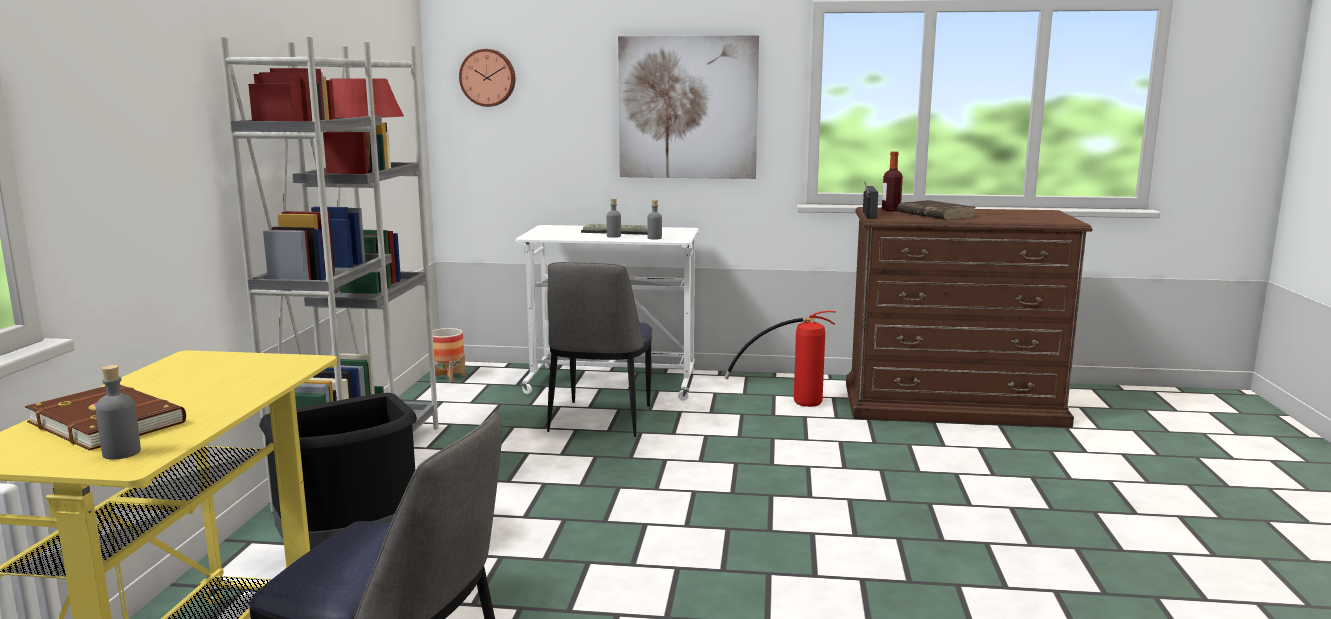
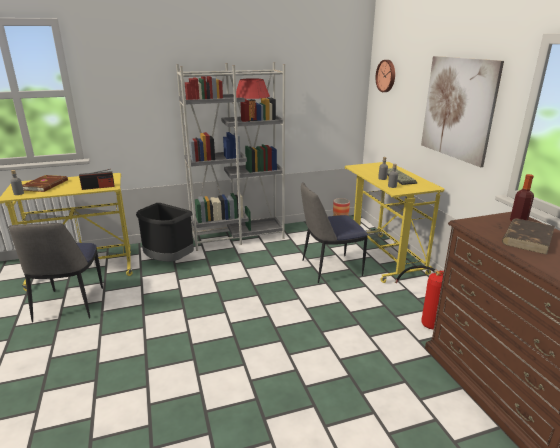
camera: 65 degrees right, 10 degrees up
(612, 383) = (382, 257): white desk -> yellow desk
(869, 214) = (480, 218): radio -> radio (98, 187)

